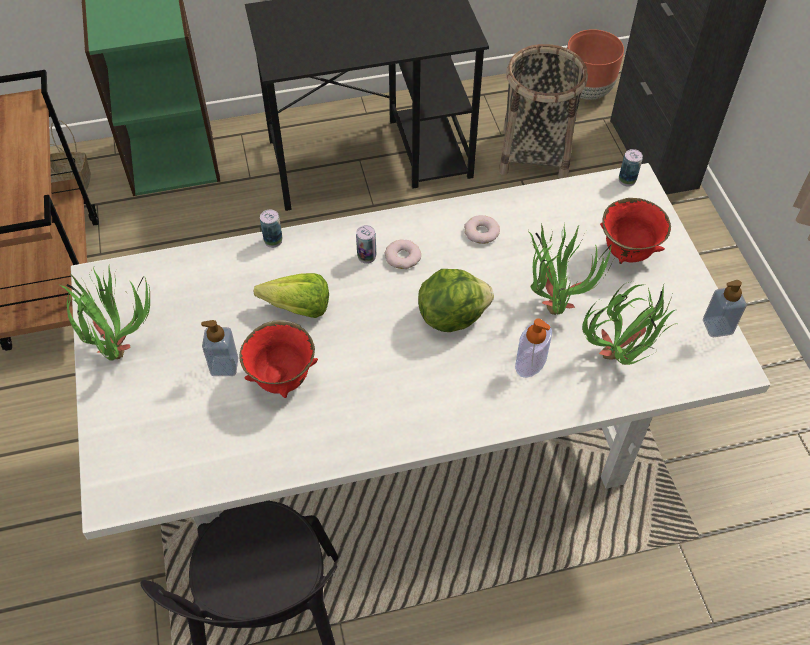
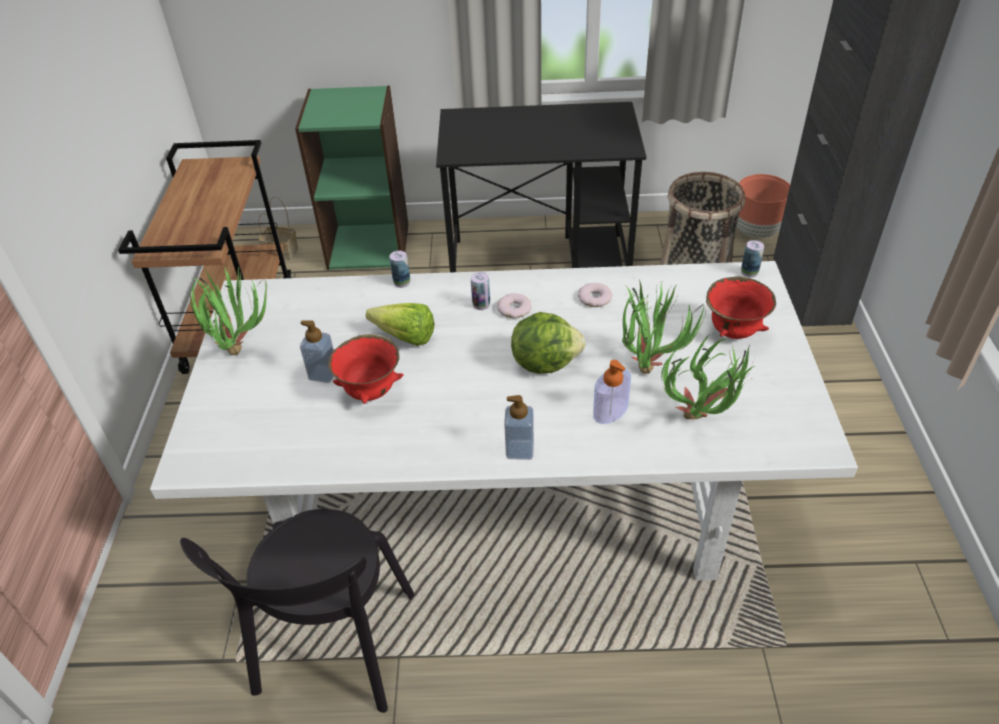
camera: 15 degrees right, 10 degrees down
(717, 327) = (811, 407): soap dispenser -> soap dispenser (519, 450)

